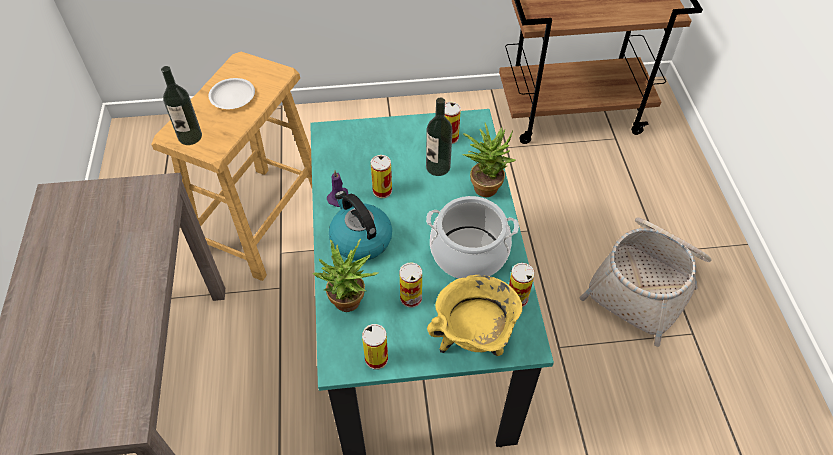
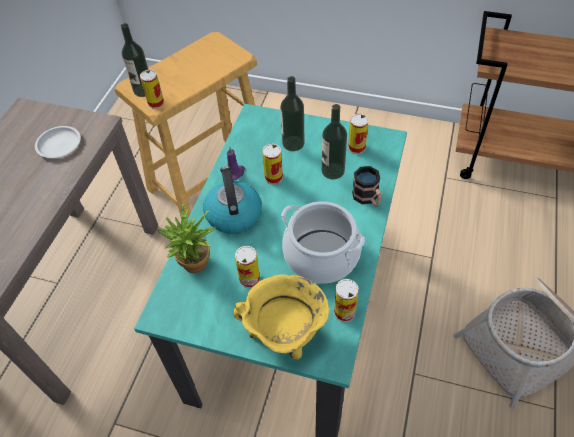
camera: 25 degrees right, 0 degrees up
(233, 96) = (193, 66): white plate -> white plate (59, 145)
(376, 359) = (193, 322): can -> can (156, 103)
(384, 150) = (293, 143): none -> bottle
(485, 184) = (367, 198): potted plant -> mug

